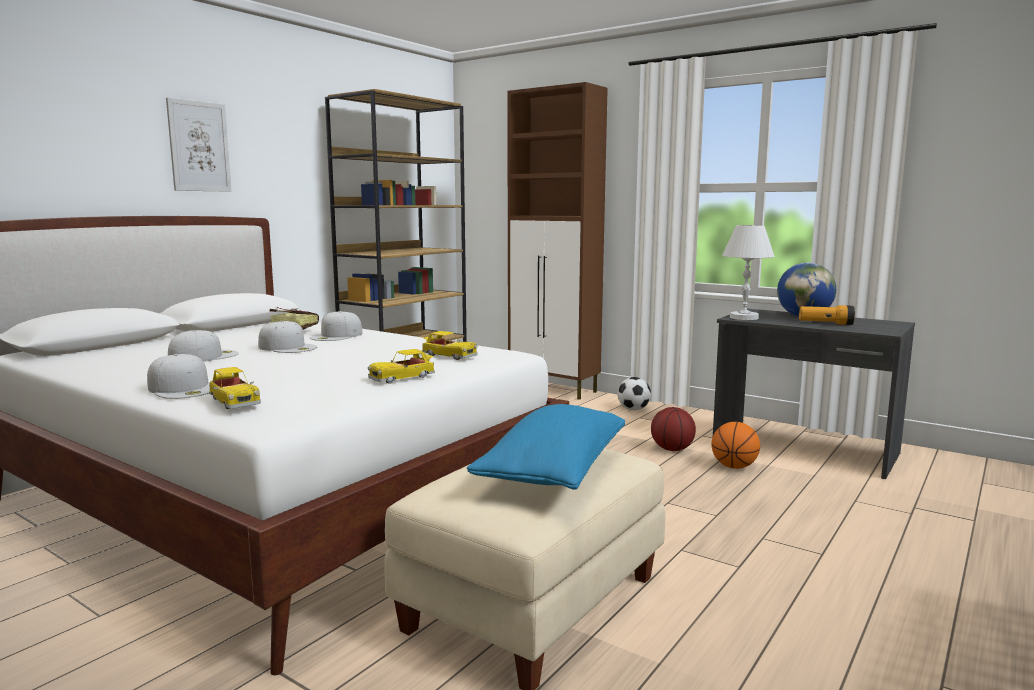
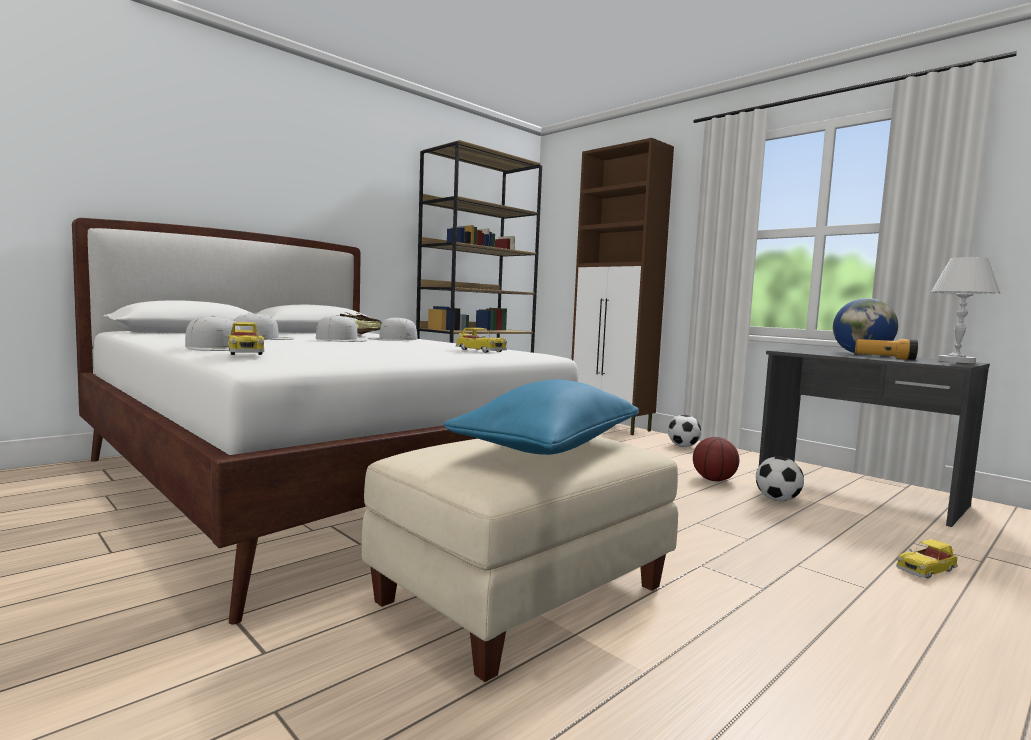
camera: 10 degrees right, 5 degrees down
(199, 146) = (305, 181): picture -> none
(403, 377) = (421, 356): toy car -> toy car (927, 569)
(734, 467) = (777, 500): basketball -> football
(744, 317) = (795, 351): white table lamp -> white table lamp (955, 361)

